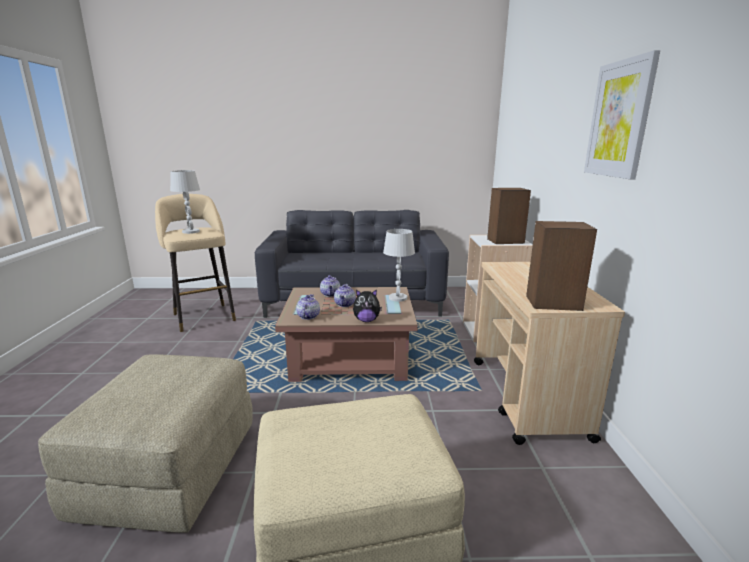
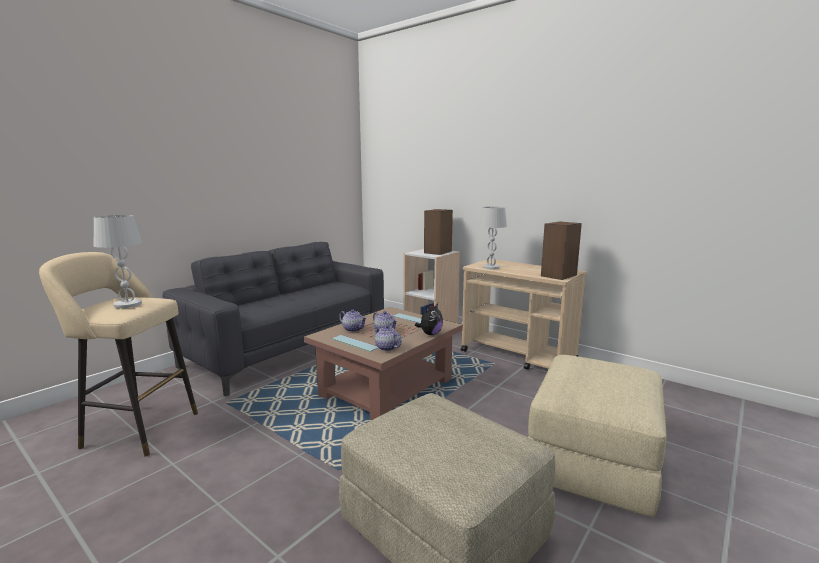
camera: 50 degrees left, 5 degrees down
(397, 298) = (407, 314): white table lamp -> white table lamp (490, 267)
(619, 119) = (545, 158): picture -> none

